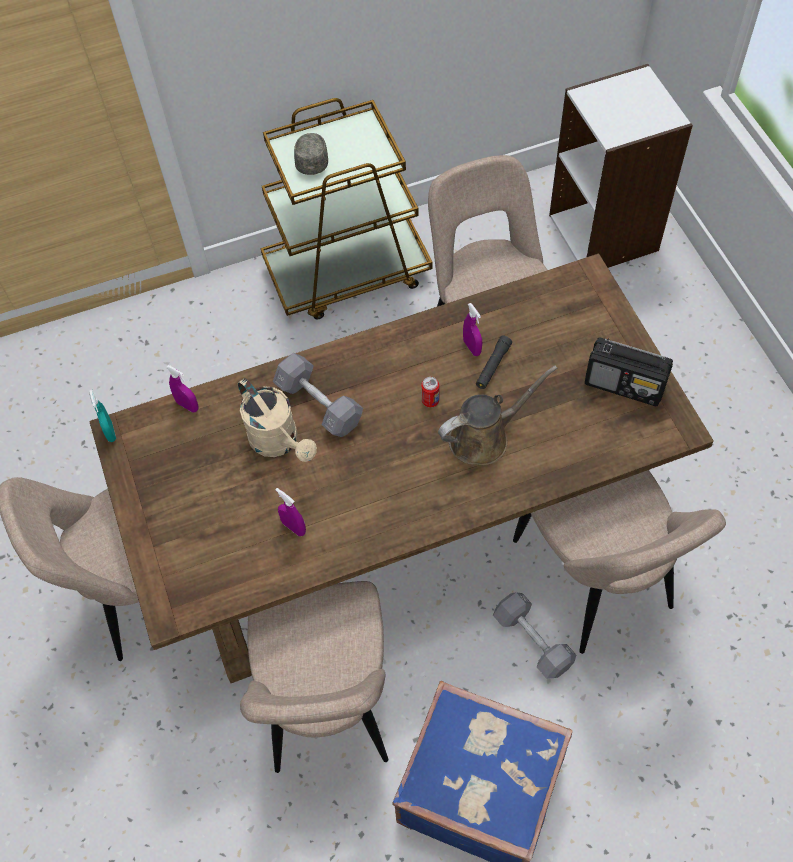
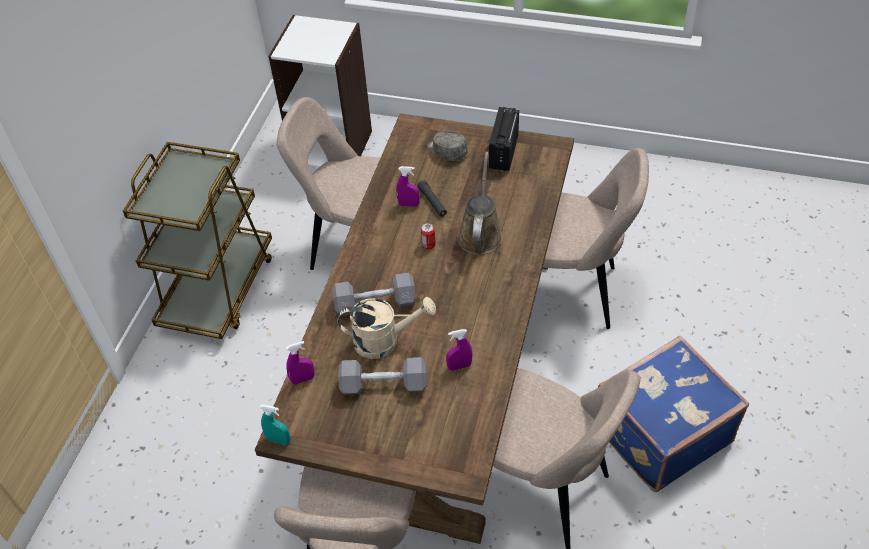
camera: 55 degrees left, 10 degrees down
(312, 159) = (174, 200): grey cap -> grey cap (446, 151)
(532, 640) = (582, 348): grey dumbbell -> grey dumbbell (384, 385)
(625, 385) = (503, 152): radio -> radio turned 135 degrees clockwise

